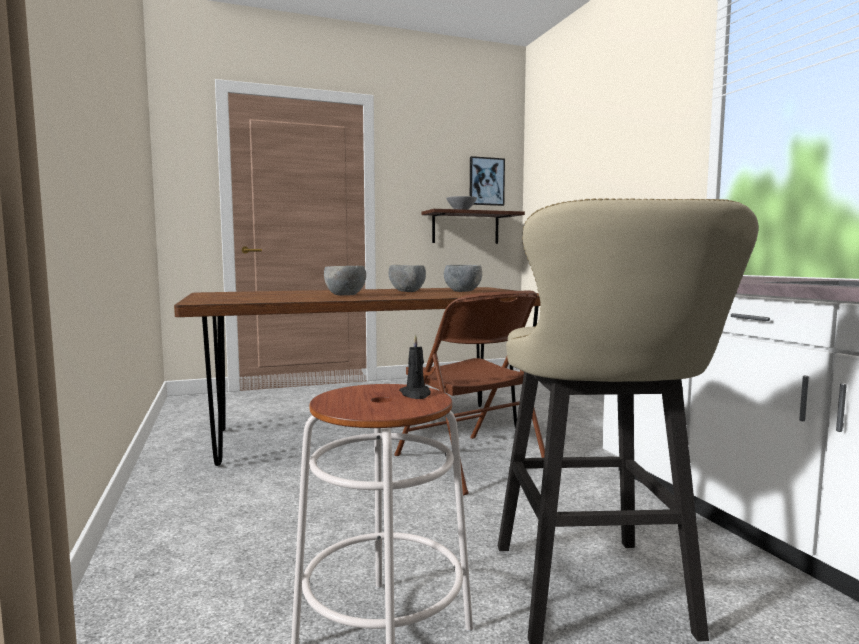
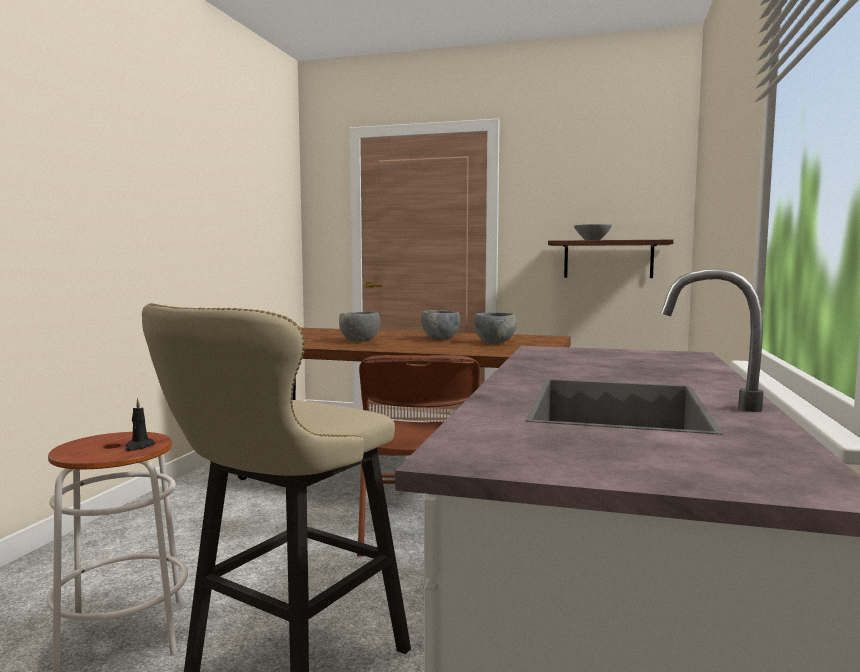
camera: 35 degrees right, 0 degrees up
(486, 181) = (638, 202): picture -> none

